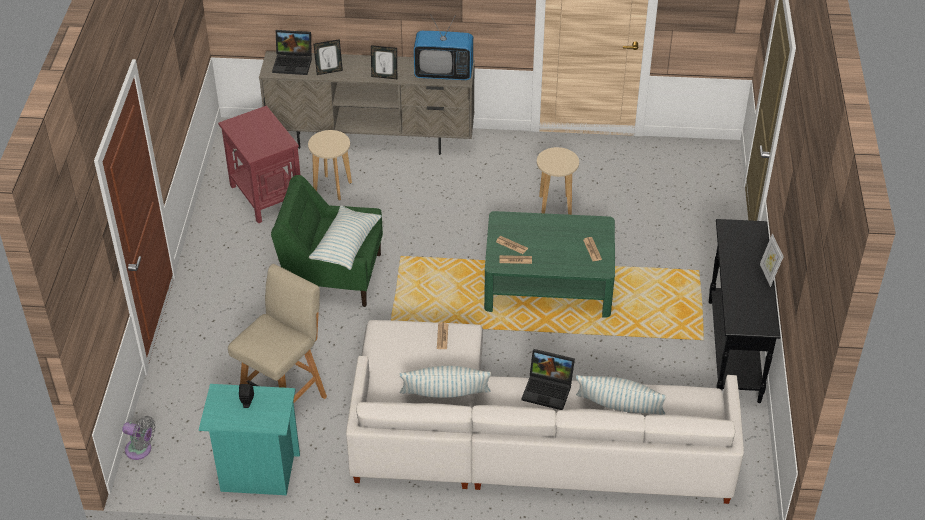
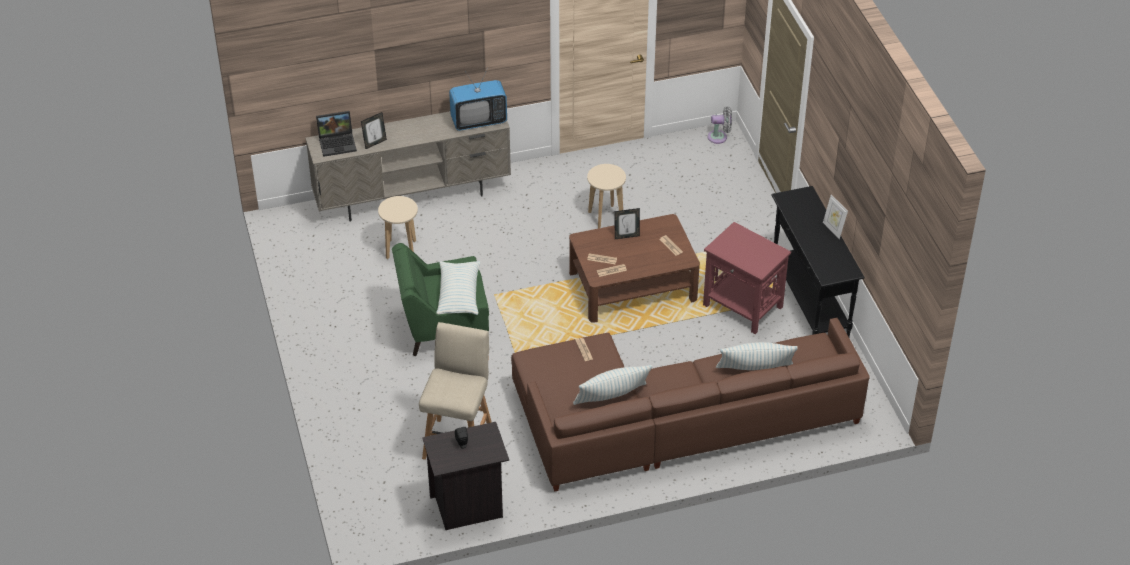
camera: 20 degrees left, 0 degrees up
(141, 450) = (357, 517): grey fan -> grey fan (719, 137)
(257, 473) = (468, 507): turquoise nightstand -> black nightstand
(265, 195) = (343, 271): red side table -> red side table (742, 306)
(384, 76) = (427, 136): picture frame -> picture frame (626, 236)
(520, 442) = (672, 421): white sofa -> brown sofa
(548, 284) = (632, 286): green coffee table -> brown coffee table
(549, 390) = (692, 369): laptop -> none

